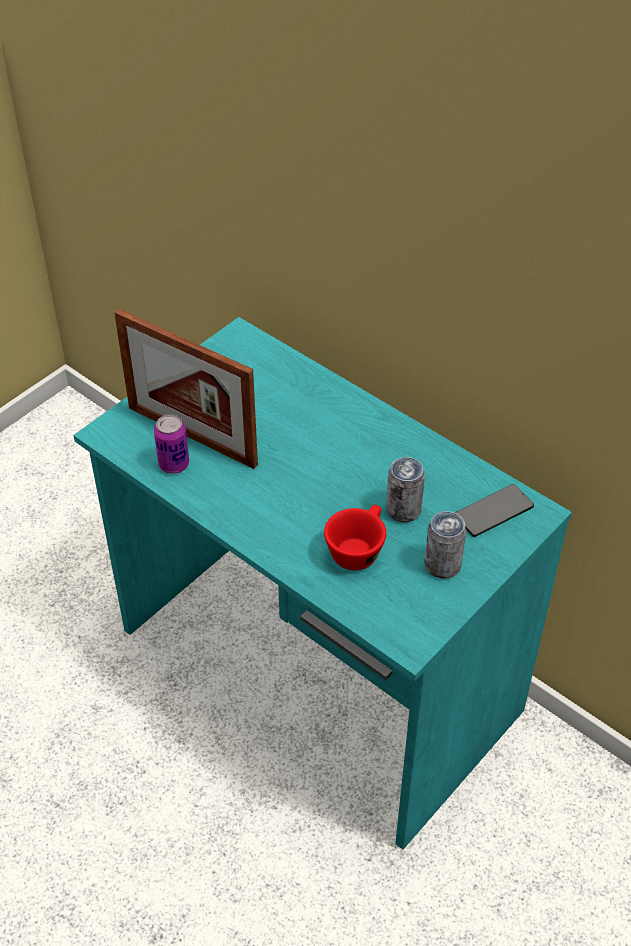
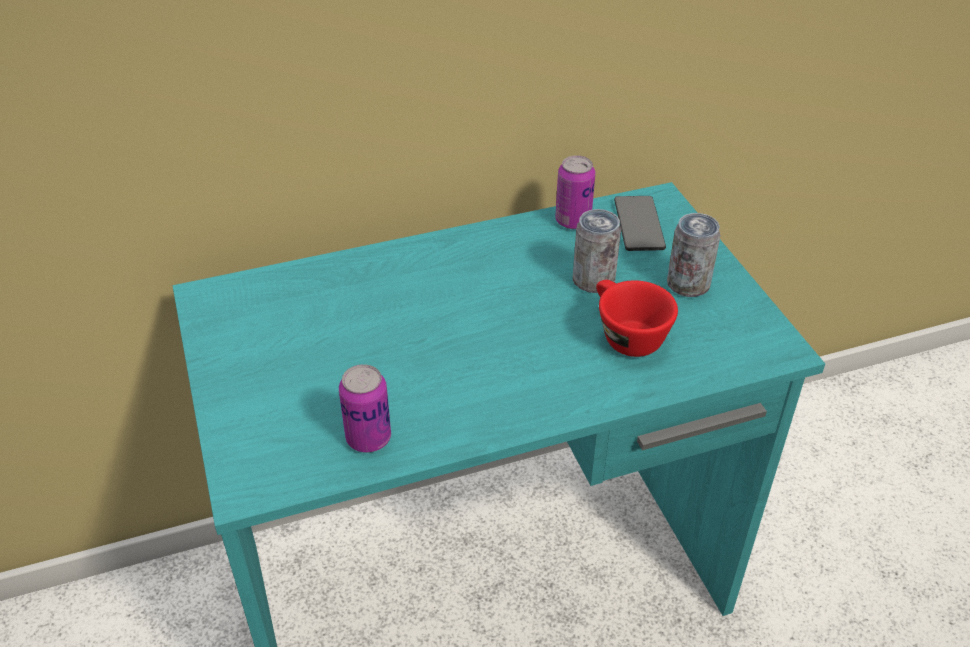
camera: 60 degrees left, 5 degrees down
(192, 436) = (334, 402): picture frame -> none
(465, 472) = (573, 221): none -> can

